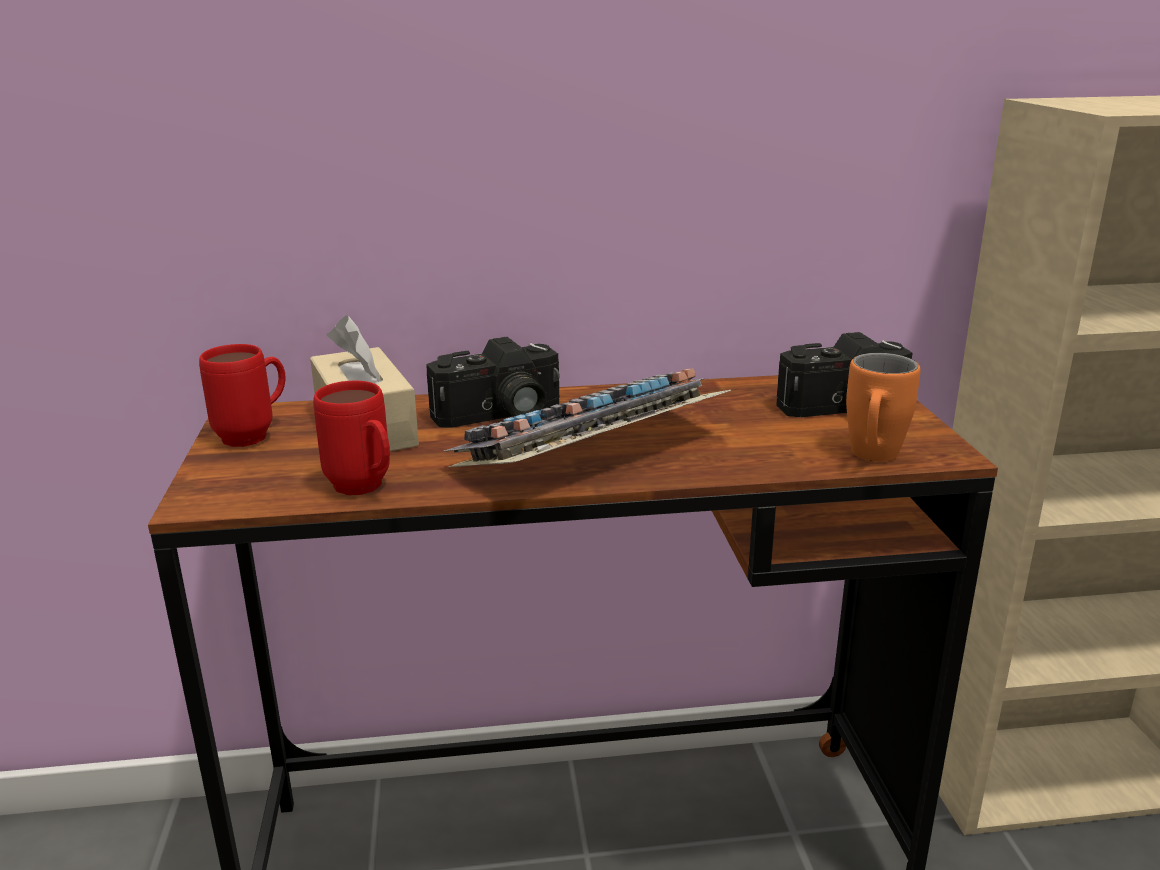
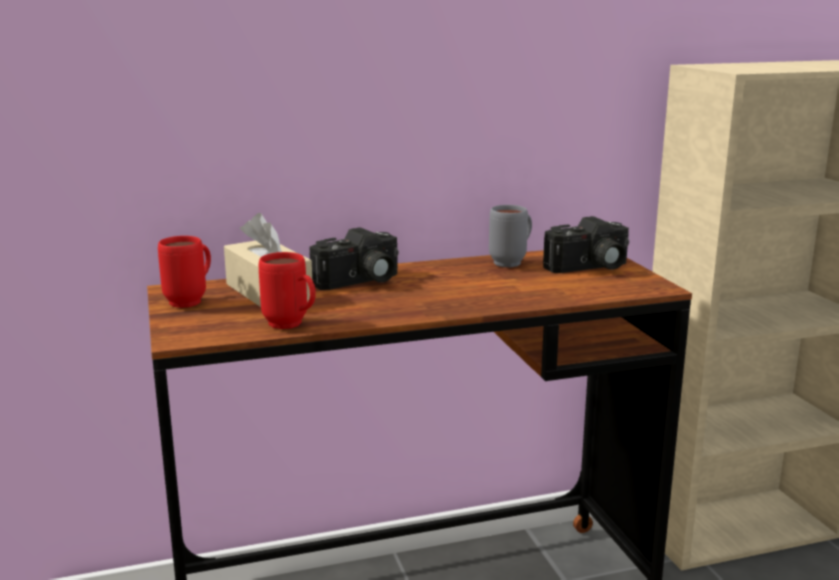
camera: 10 degrees left, 5 degrees down
(590, 453) = (432, 298): keyboard -> none
(734, 394) = (512, 262): none -> grey mug
(872, 459) = (614, 292): orange mug -> none

